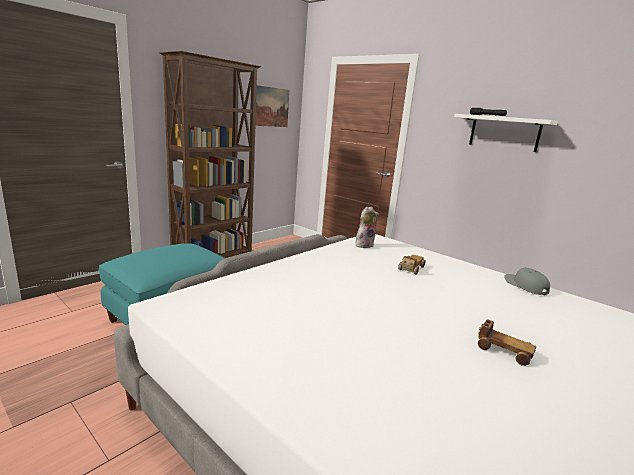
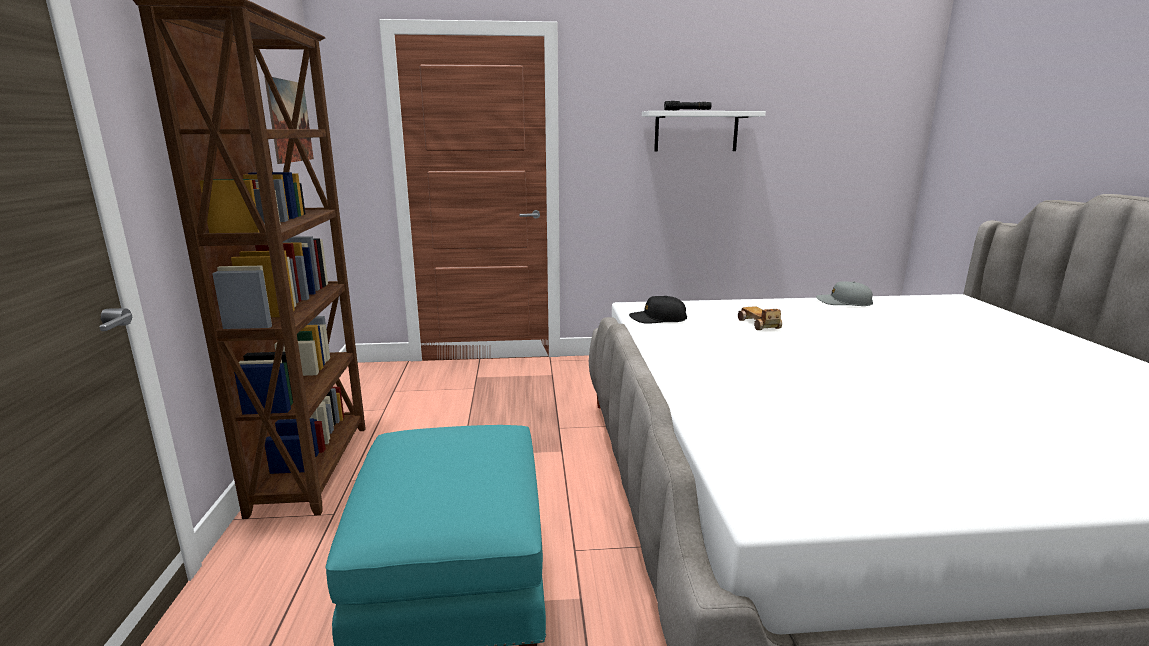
camera: 45 degrees left, 0 degrees up
(364, 245) = (658, 319): plush toy -> black cap
(503, 350) = (982, 360): toy car -> none

